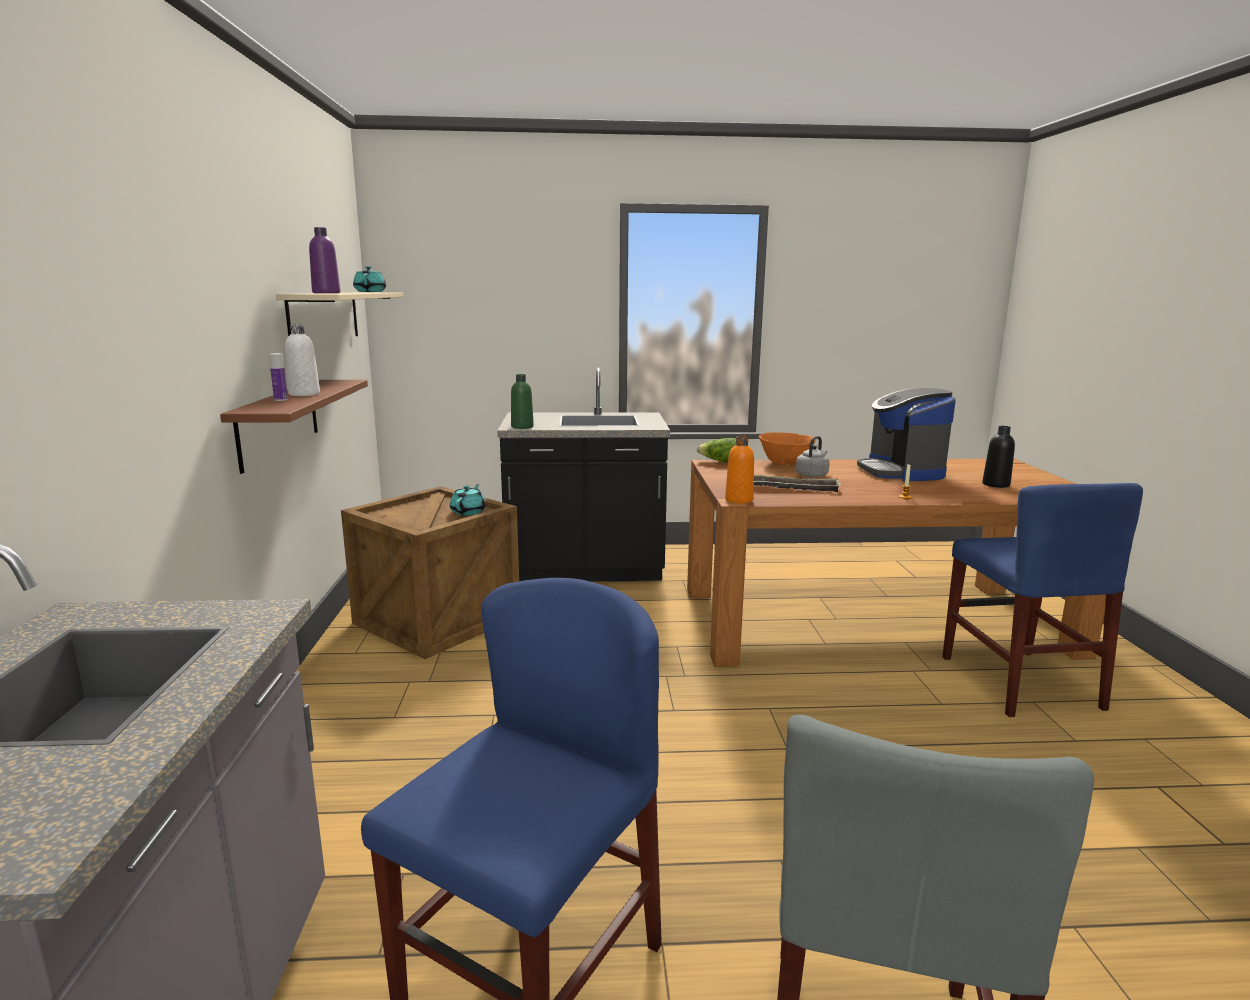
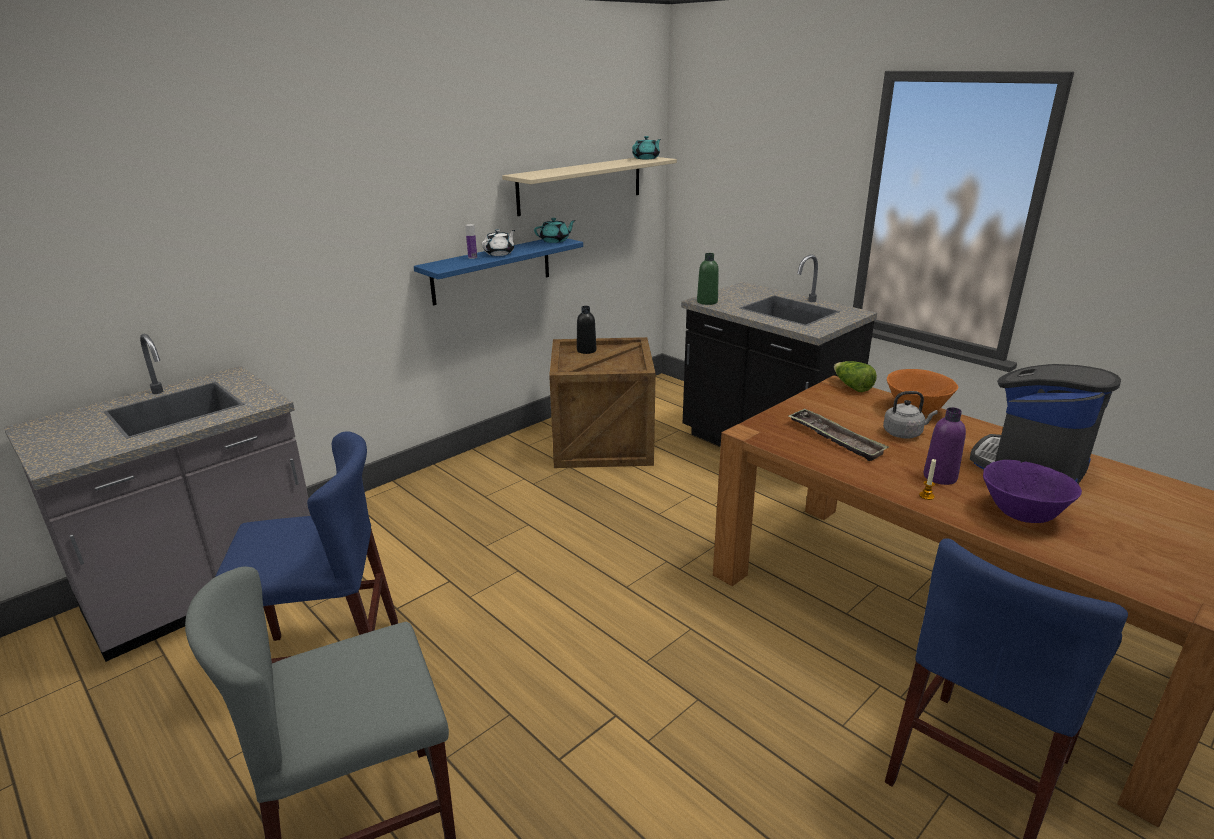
camera: 50 degrees right, 10 degrees up
(279, 422) = (492, 270): brown shelf -> blue shelf
(304, 394) = (500, 253): white bottle -> white teapot
(326, 293) = (554, 171): purple bottle -> purple bottle (940, 477)
(468, 512) = (624, 366): turquoise teapot -> turquoise teapot (555, 240)
(739, 500) = (751, 432): orange bottle -> none
(955, 490) = (1021, 515): none -> purple bowl
(996, 484) = (1109, 533): black bottle -> black bottle (586, 350)

